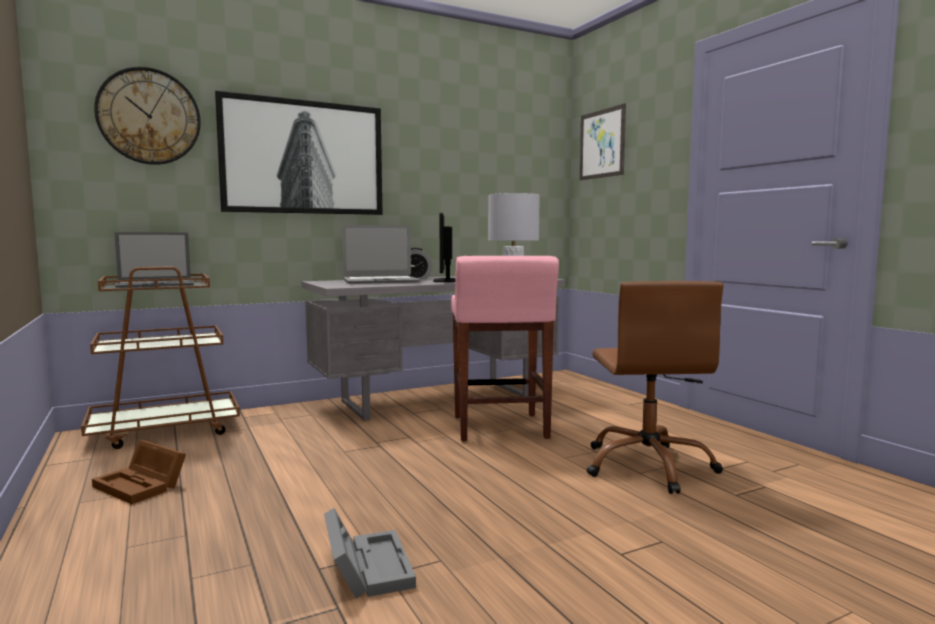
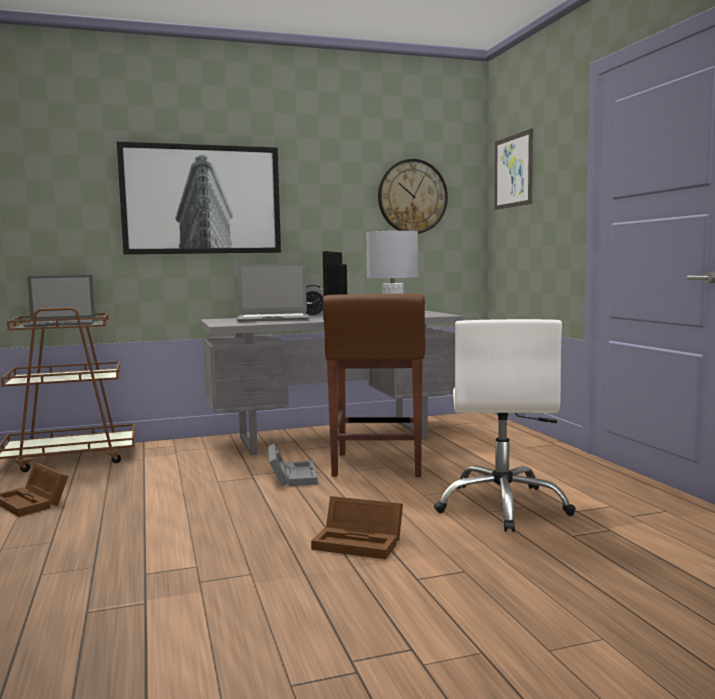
camera: 10 degrees right, 0 degrees up
(149, 116) = (58, 169): wall clock -> wall clock (412, 196)
(366, 567) = (185, 575): grey storage box -> grey storage box (291, 476)
(499, 428) = (377, 466): pink stool -> brown stool
(536, 514) = (361, 542): none -> brown storage box
(648, 466) = (503, 506): brown office chair -> white office chair

